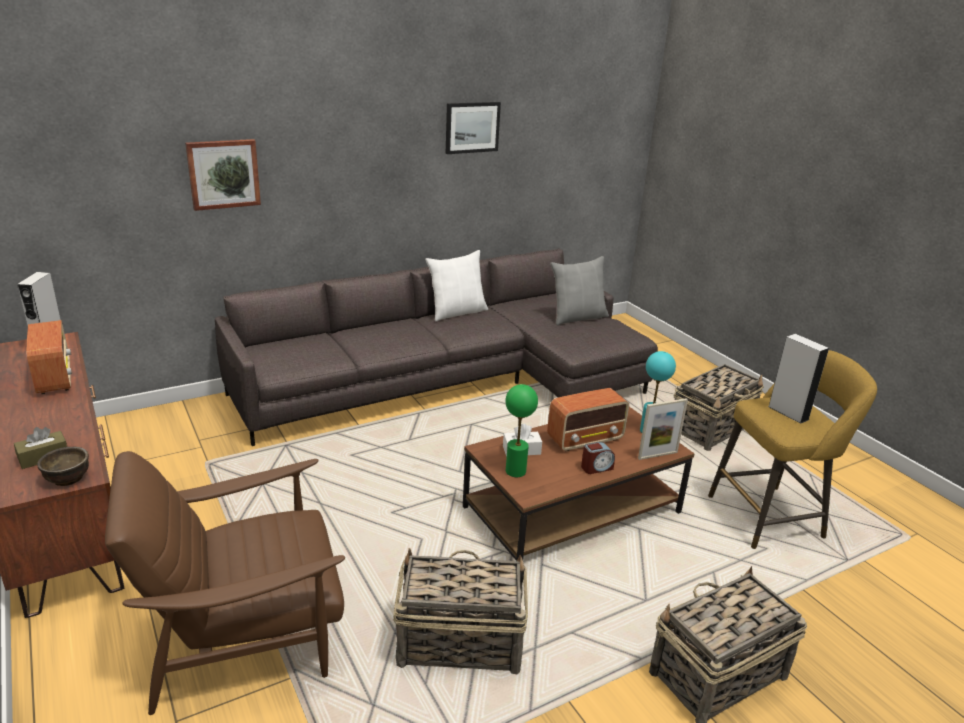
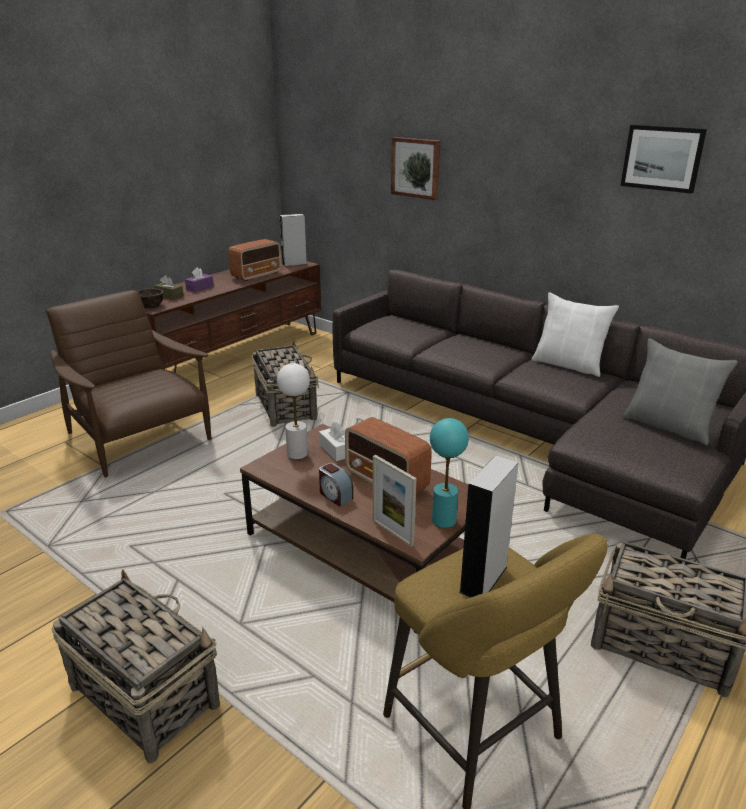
camera: 70 degrees right, 0 degrees up
(42, 427) = (200, 288): none -> purple tissue box
(458, 642) = (151, 522): basket -> basket (285, 406)
(515, 471) = (297, 453): green table lamp -> white table lamp

